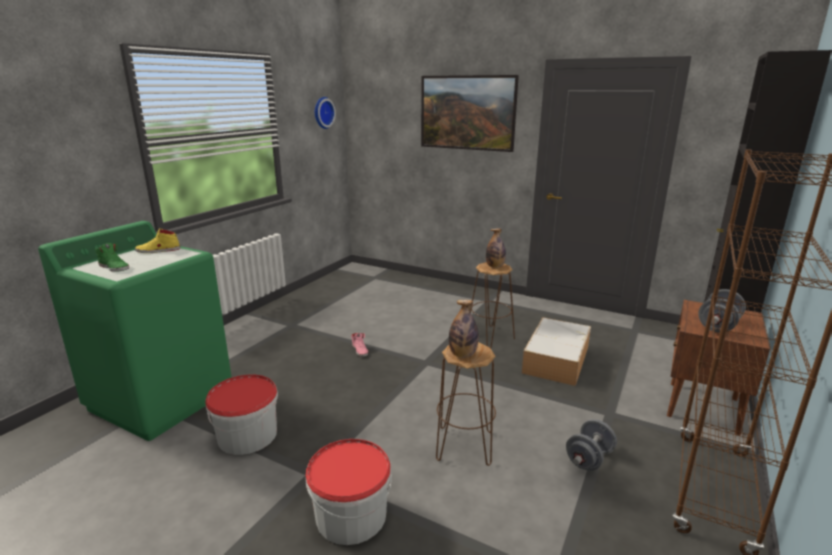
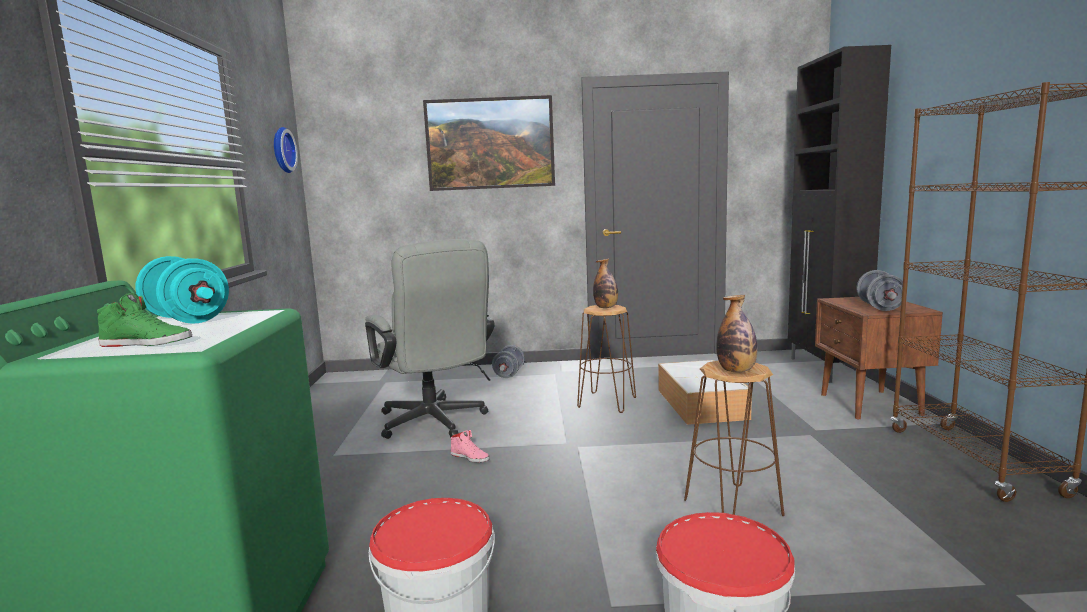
camera: 30 degrees left, 10 degrees down
(158, 250) = (187, 319): yellow shoe -> turquoise dumbbell
(368, 320) = (435, 424): none -> grey office chair
(589, 459) = (855, 474): grey dumbbell -> grey dumbbell (509, 374)

